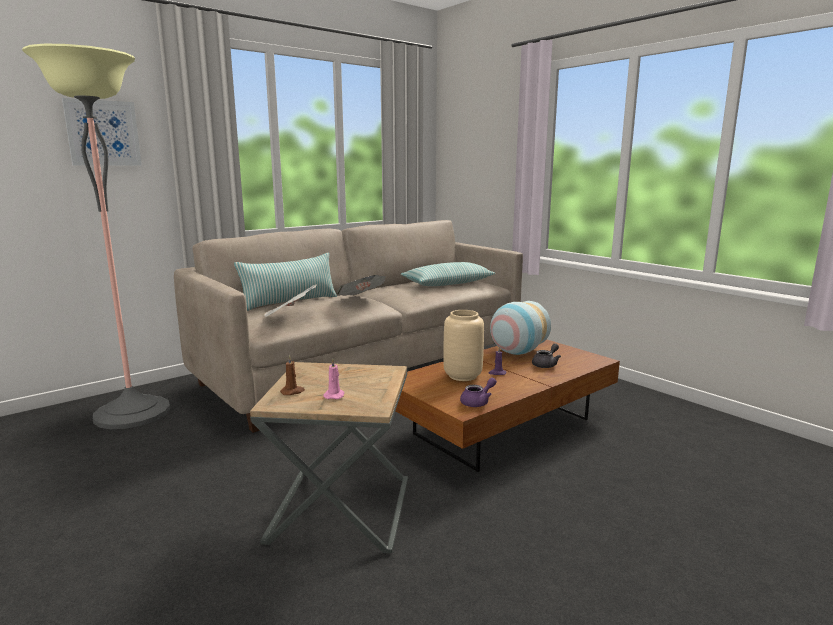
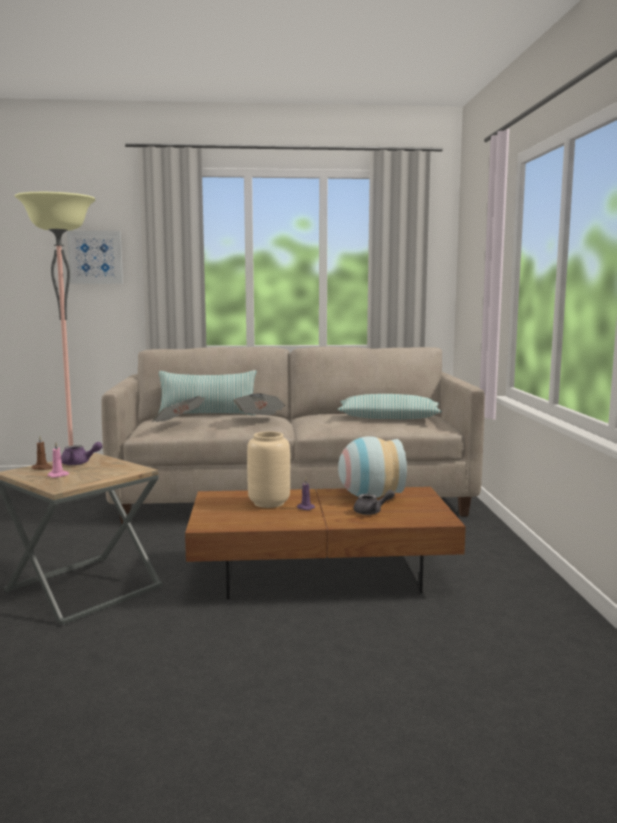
camera: 35 degrees right, 5 degrees down
(478, 402) = (230, 524): purple teapot -> purple teapot (79, 463)

